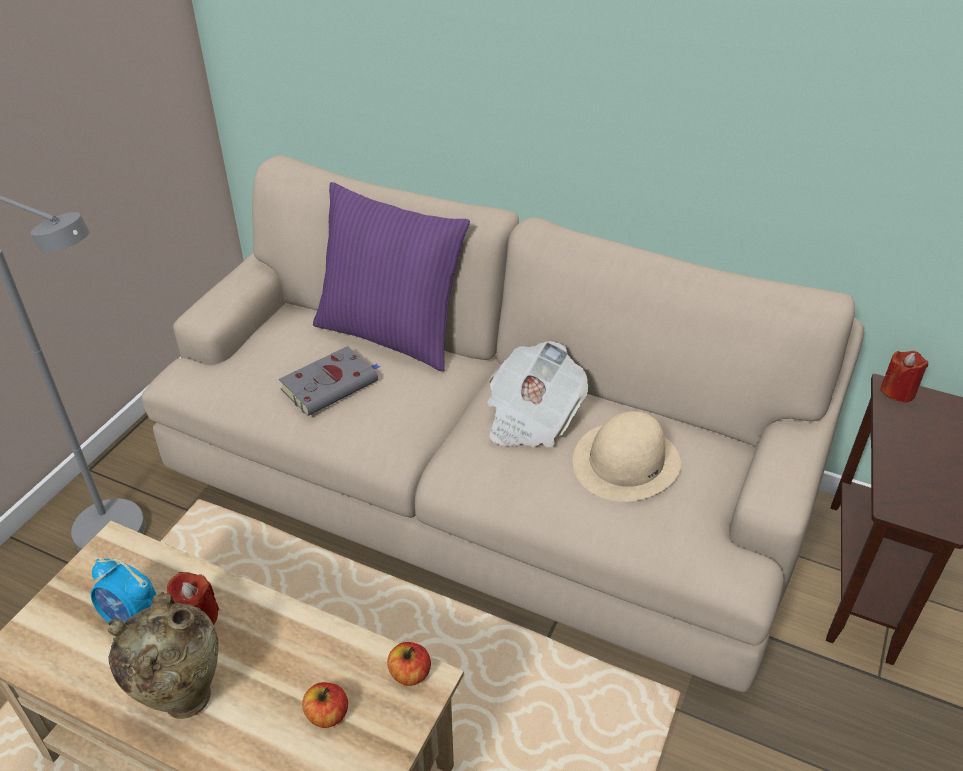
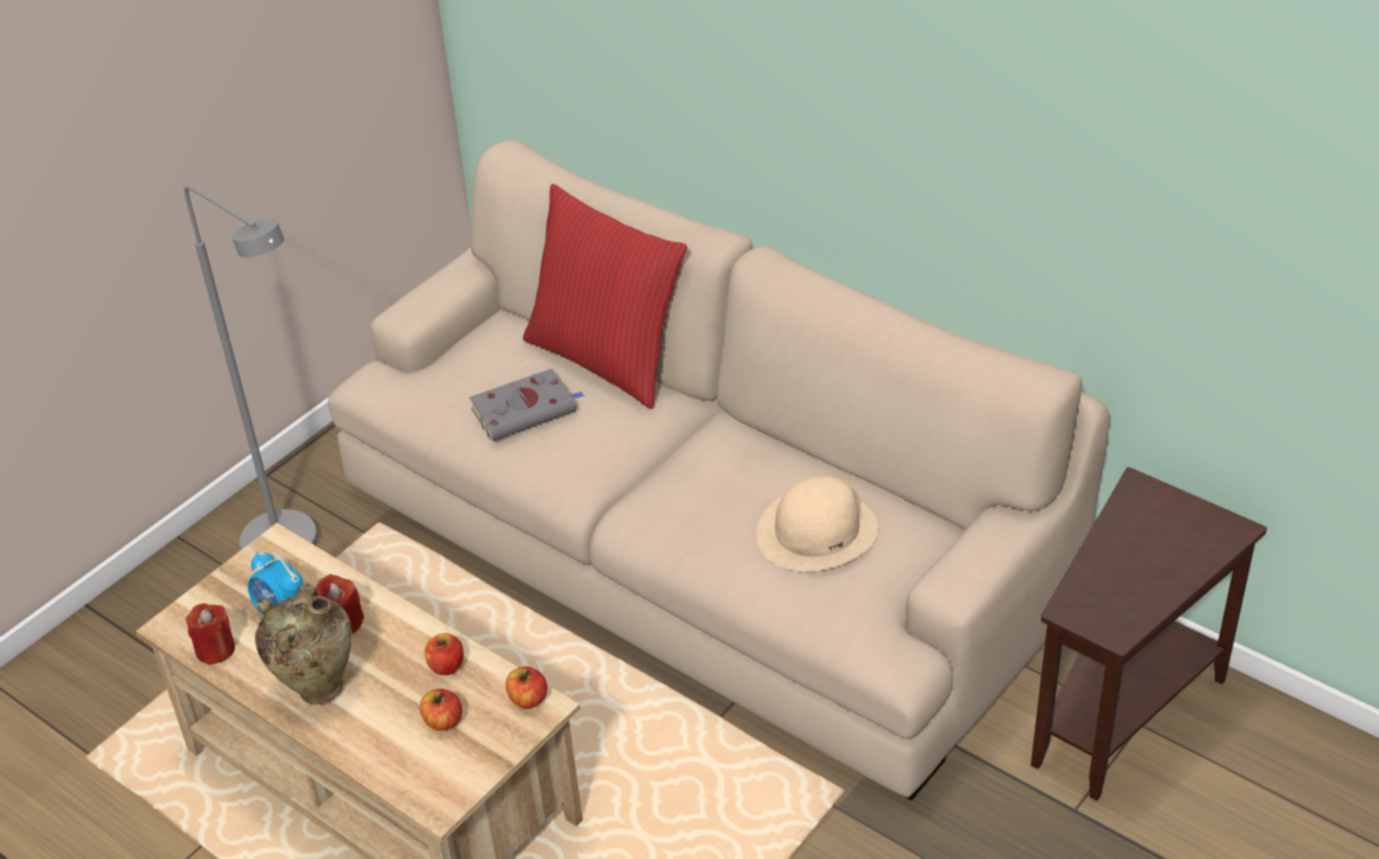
camera: 15 degrees right, 0 degrees up
(316, 649) = (446, 666): none -> apple
(391, 334) = (607, 359): purple pillow -> red pillow
(531, 417) = (731, 471): newspaper -> none
(898, 391) = (1144, 490): red candle -> red candle (215, 649)

